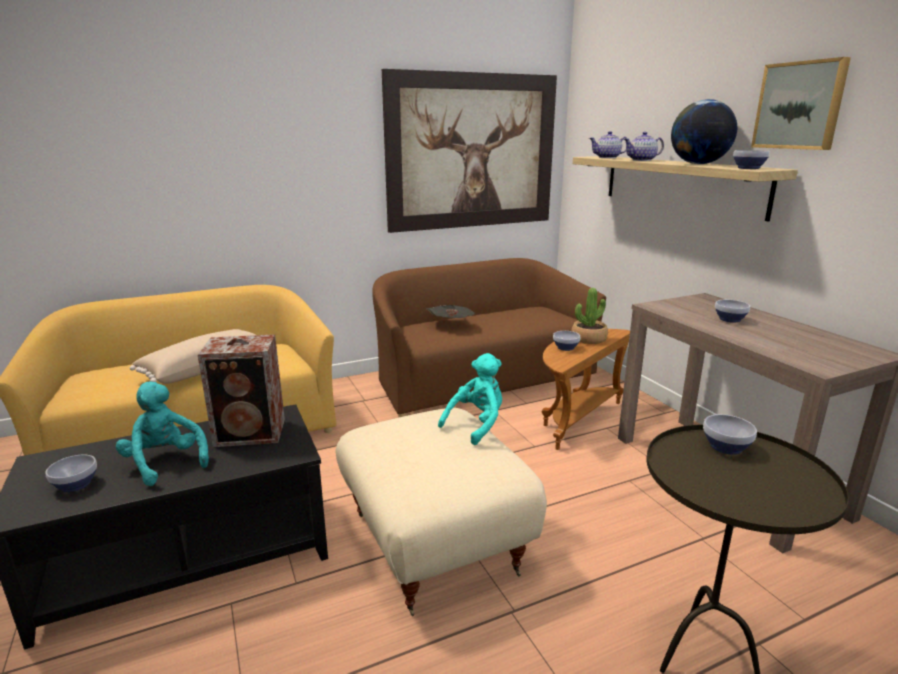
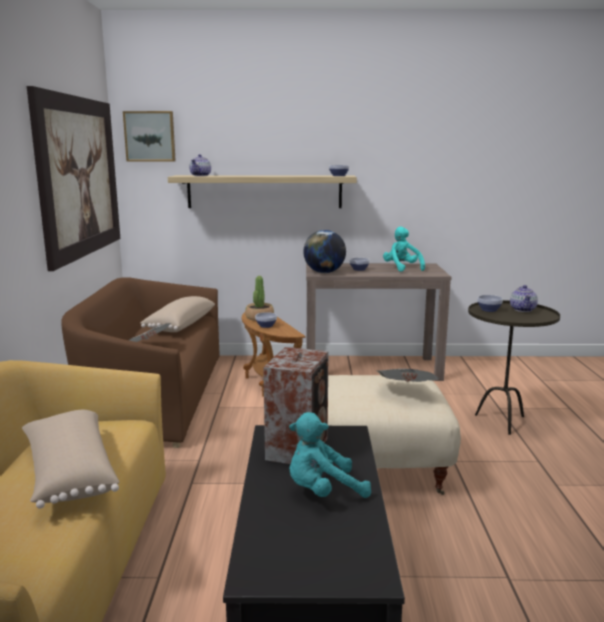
camera: 65 degrees left, 5 degrees down
(75, 484) = (331, 543): bowl -> none
(443, 468) = (407, 392): none -> newspaper
(476, 424) = (355, 373): turquoise plush toy -> turquoise plush toy (402, 268)
(530, 319) = (179, 325): none -> beige pillow
(642, 160) = (241, 175): teapot -> teapot (523, 309)
(698, 164) = (294, 175): globe -> globe (324, 272)
(800, 106) = (348, 138): picture -> picture (150, 136)

